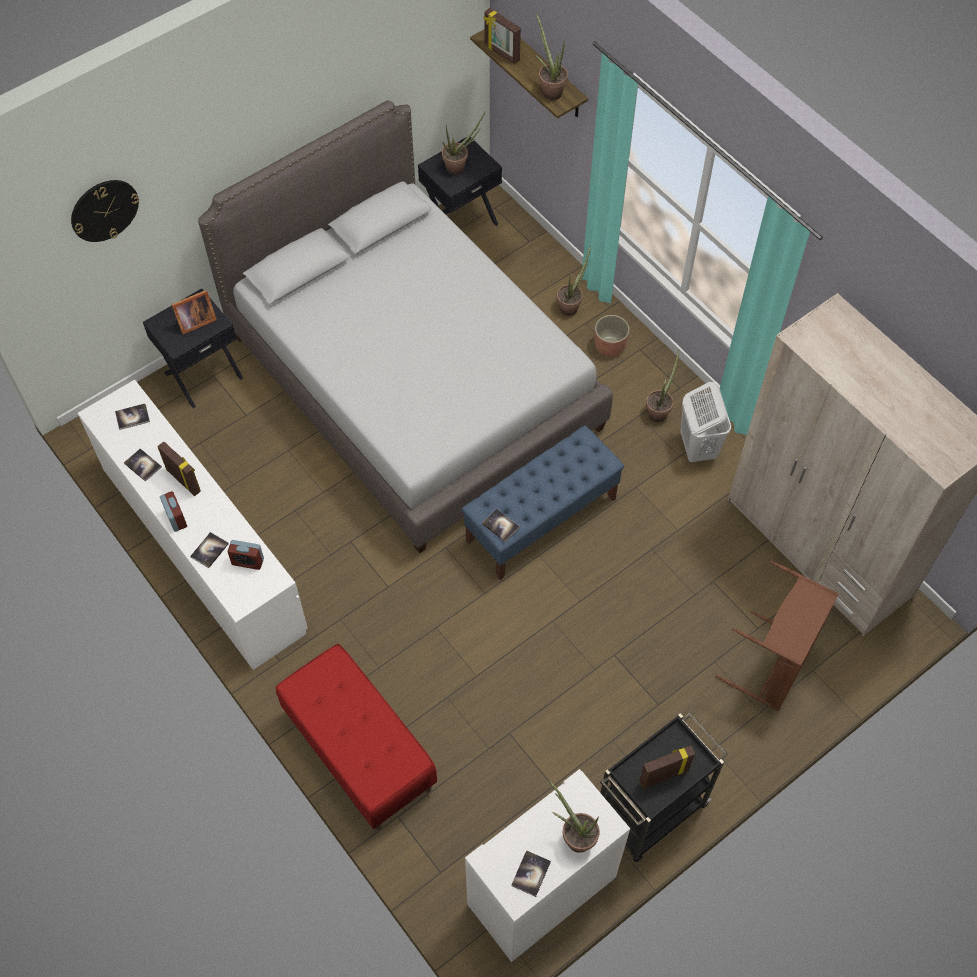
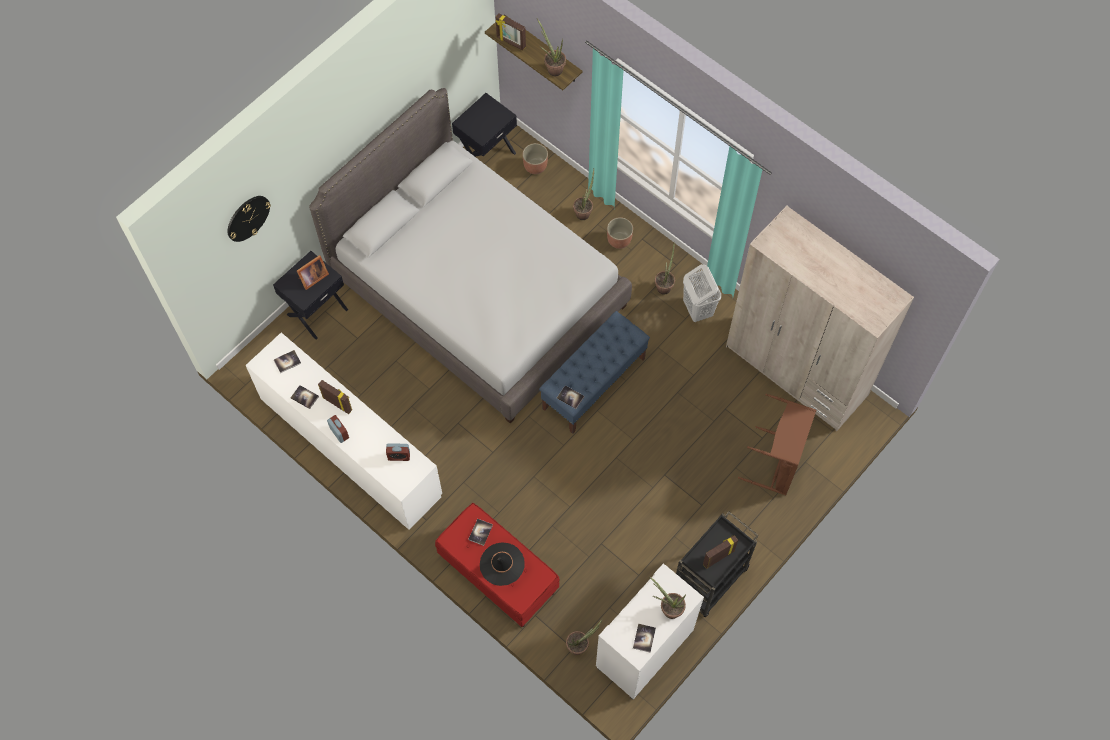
camera: 10 degrees left, 5 degrees up
(209, 550) = (369, 452): book -> book (480, 532)
(359, 734) = (502, 564): none -> black hat
(459, 167) = (484, 120): potted plant -> potted plant (580, 645)
(520, 243) = (535, 166): none -> planter

